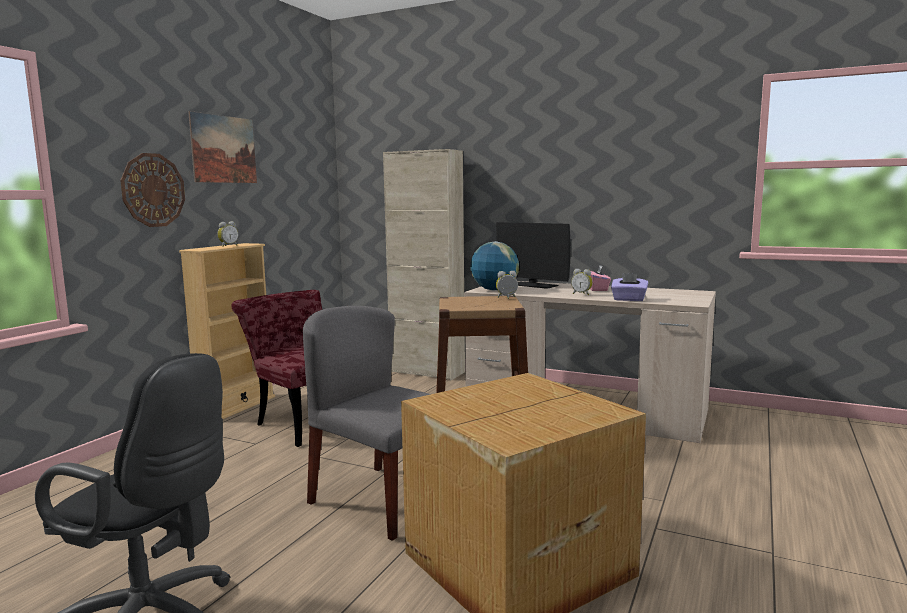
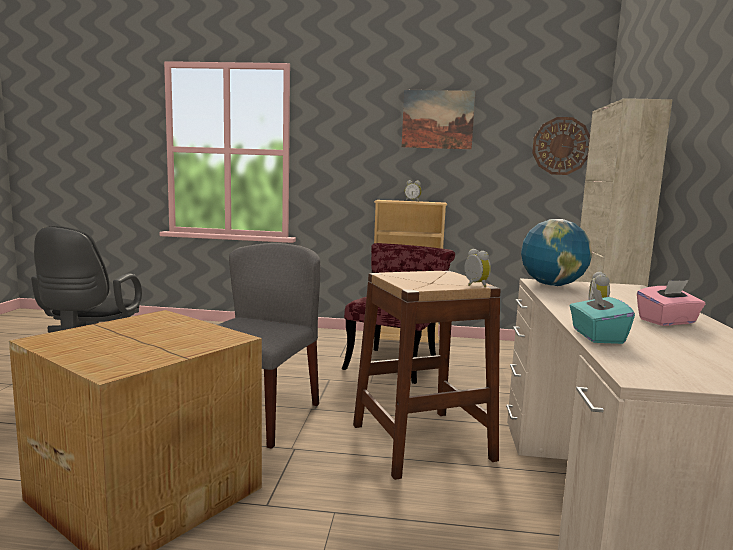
camera: 70 degrees right, 0 degrees up
(153, 190) = (362, 152): wall clock -> wall clock (561, 146)
(532, 285) = (629, 296): monitor -> none
(629, 299) = (596, 336): purple tissue box -> turquoise tissue box

